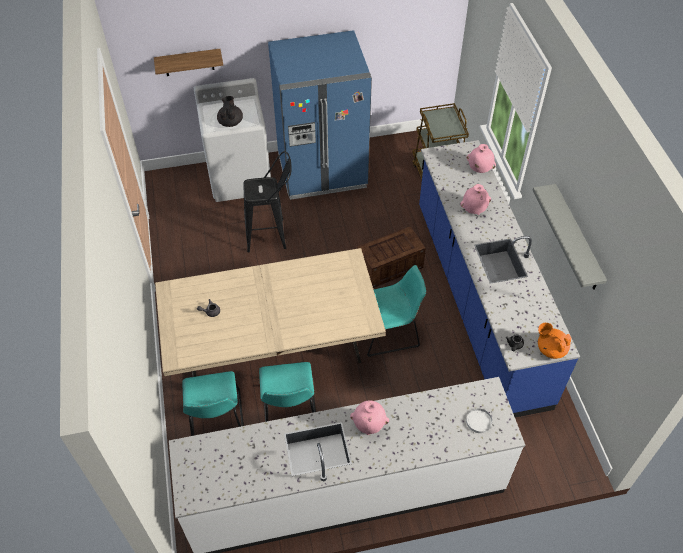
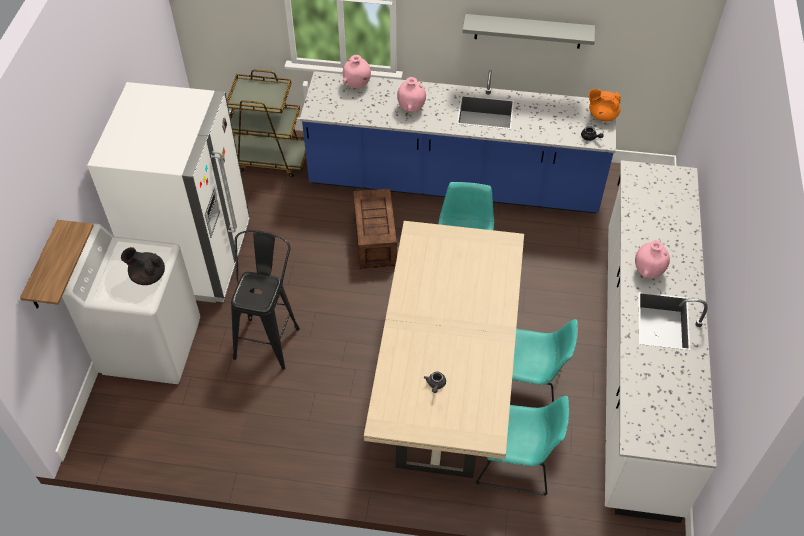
camera: 70 degrees left, 0 degrees up
(322, 171) = (195, 257): blue fridge -> white fridge
(479, 421) = (665, 190): white plate -> none
(550, 349) = (602, 115): orange teapot -> orange teapot turned 45 degrees clockwise

